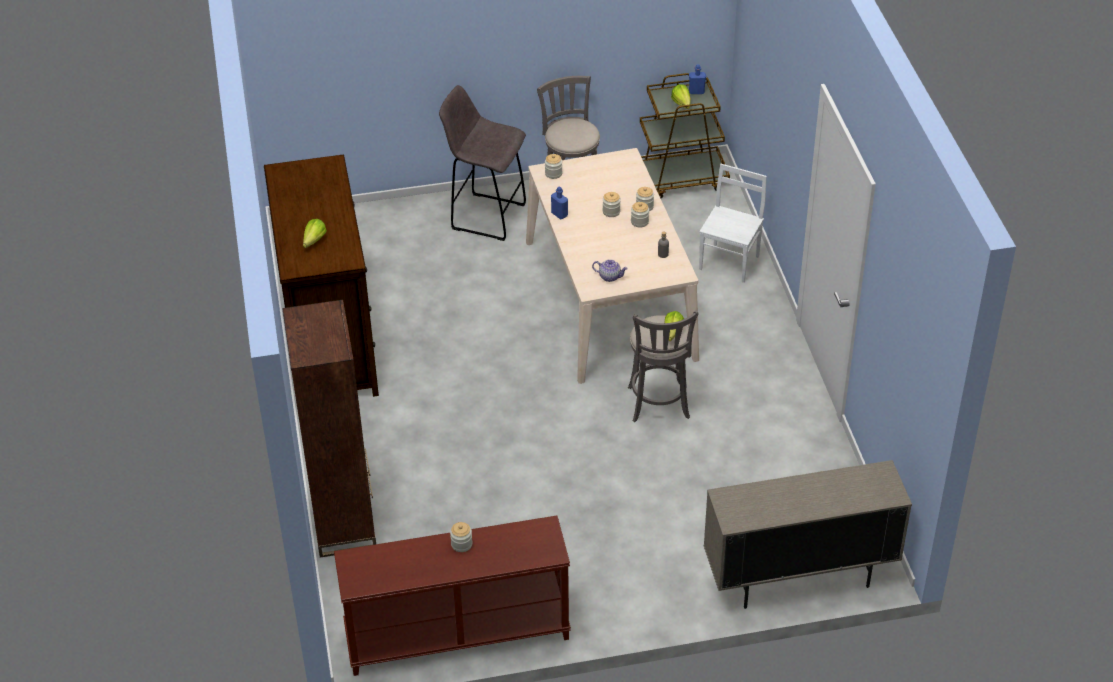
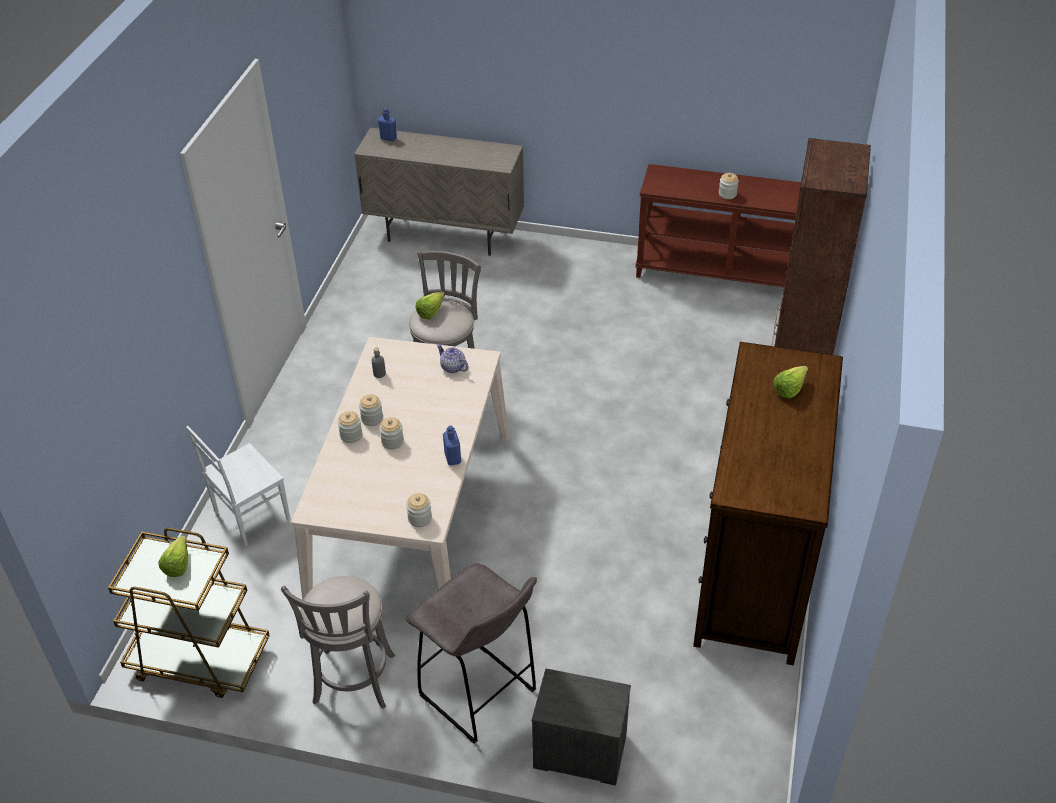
camera: 155 degrees left, 0 degrees up
(407, 210) = (578, 750): none -> nightstand
(696, 92) = (140, 580): blue bottle -> blue bottle (388, 138)

